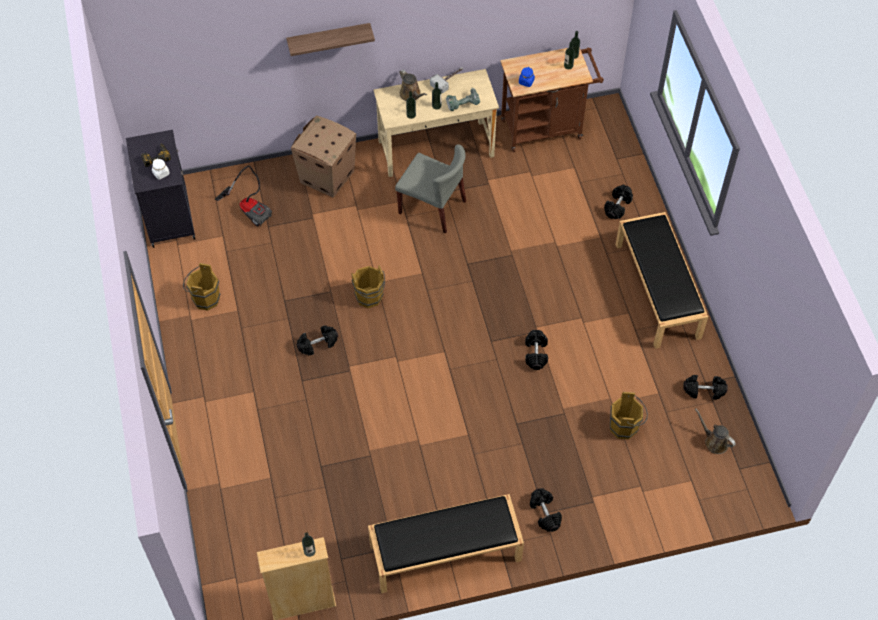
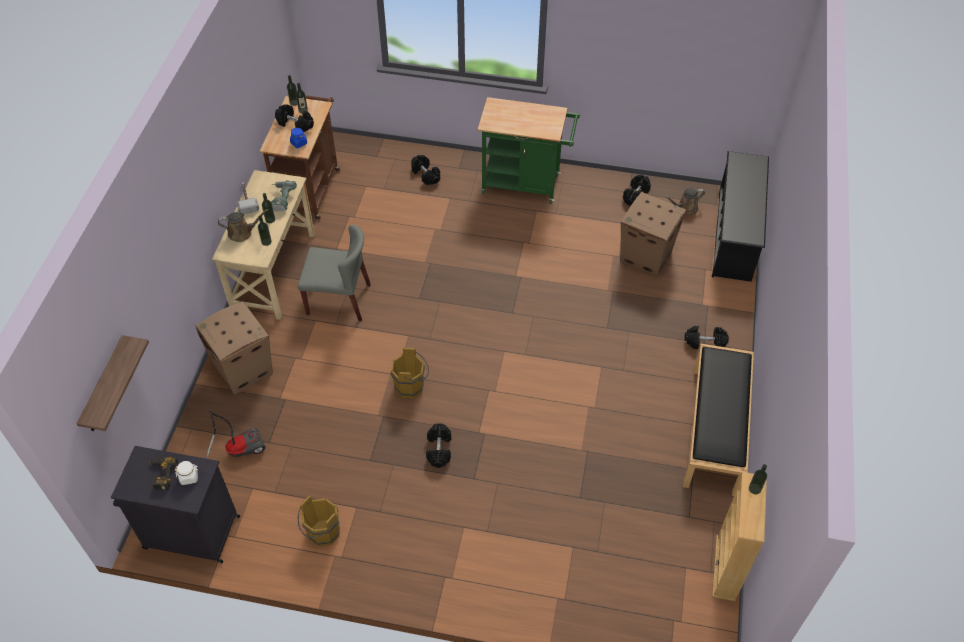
camera: 65 degrees left, 5 degrees down
(329, 39) = (172, 230): shelf -> shelf (104, 387)
(433, 207) = (339, 299): grey chair -> grey chair turned 45 degrees clockwise
(536, 354) = (543, 286): black dumbbell -> black dumbbell (295, 124)
(626, 427) = (646, 257): brown bucket -> cardboard box
(658, 291) = (526, 184): black bench -> green cart
(703, 499) = (734, 236): none -> black shoe rack

